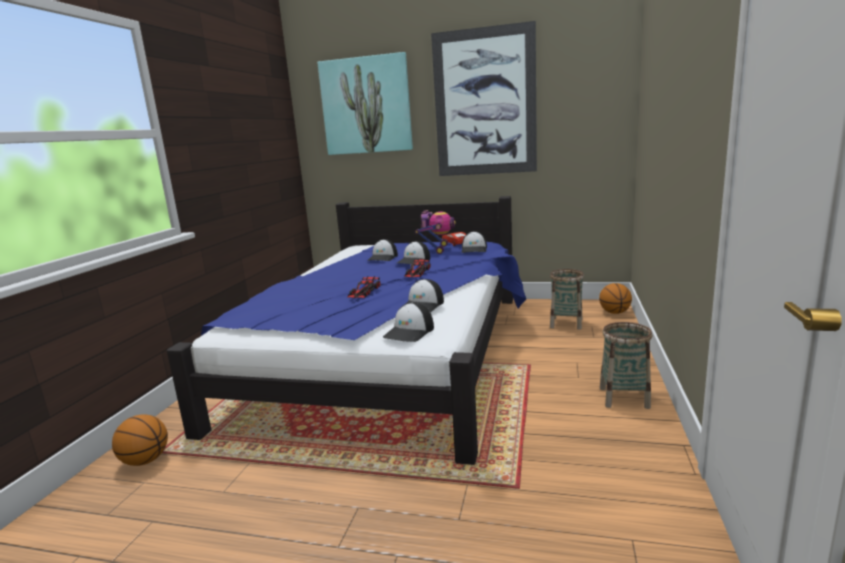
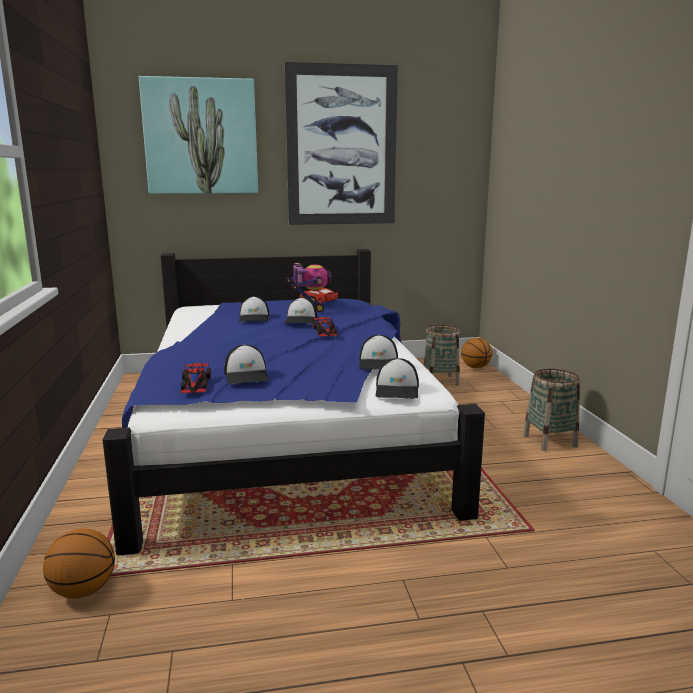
camera: 25 degrees left, 0 degrees up
(364, 291) = (294, 354): toy car -> toy car (195, 383)
(474, 249) = (350, 306): cap -> cap (247, 375)

